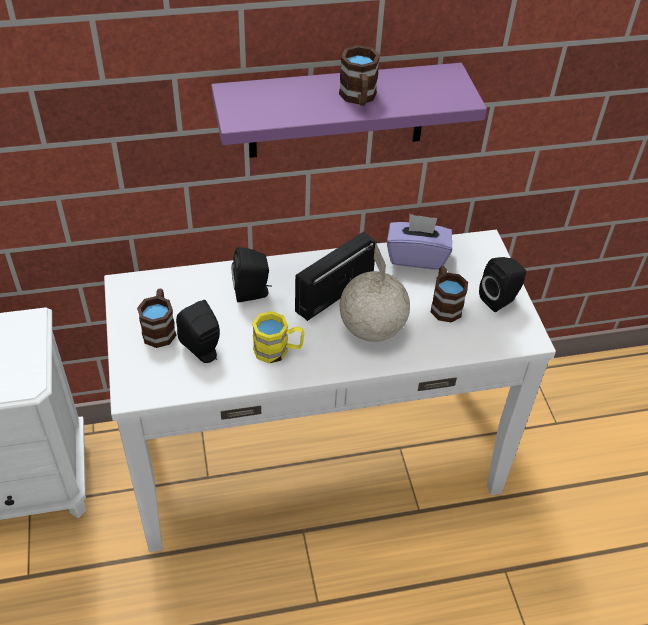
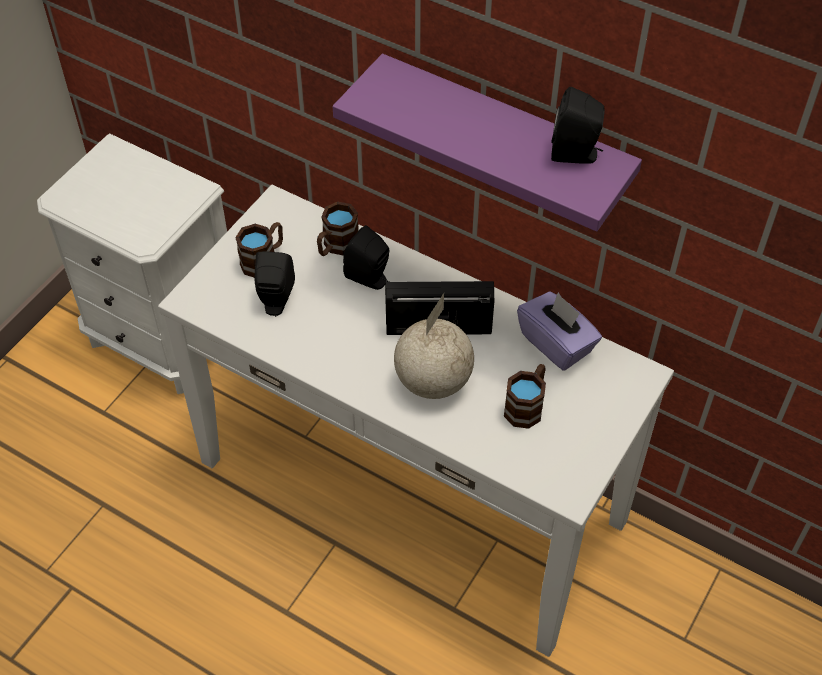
camera: 45 degrees right, 5 degrees up
(278, 350) = (334, 343): yellow mug -> none
(358, 98) = (489, 140): brown mug -> brown mug (336, 247)
(500, 299) = (587, 439): black speaker -> black speaker (576, 154)

